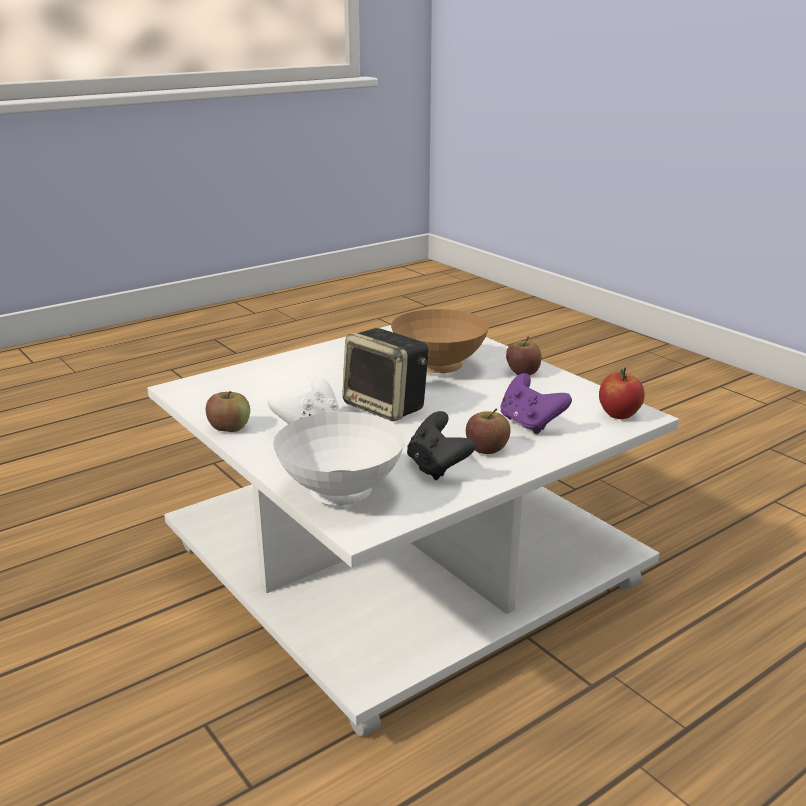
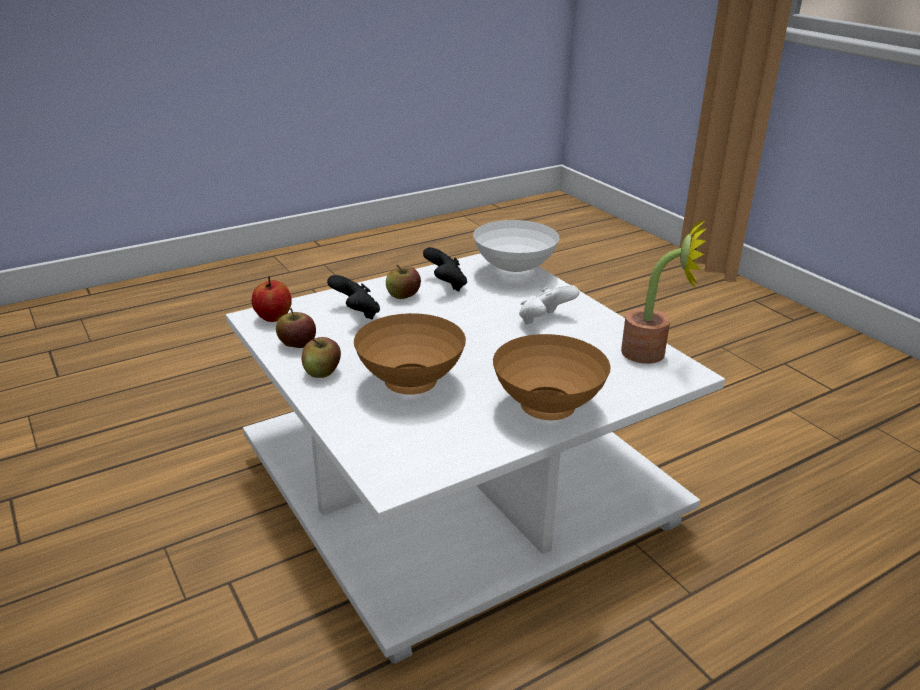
camera: 175 degrees left, 5 degrees up
(203, 401) = (652, 354): none -> potted plant
(229, 427) = (612, 324): apple -> apple (297, 344)
(320, 359) = (548, 407): none -> brown bowl
(387, 407) = (475, 337): speaker -> none
(530, 424) = (356, 314): purple game controller -> black game controller

